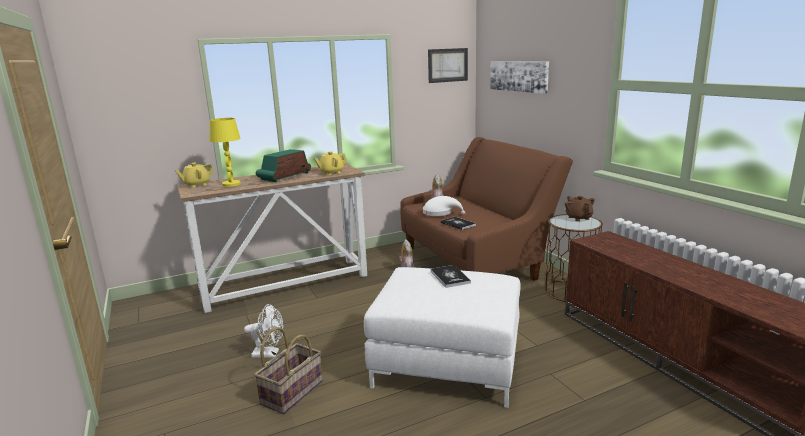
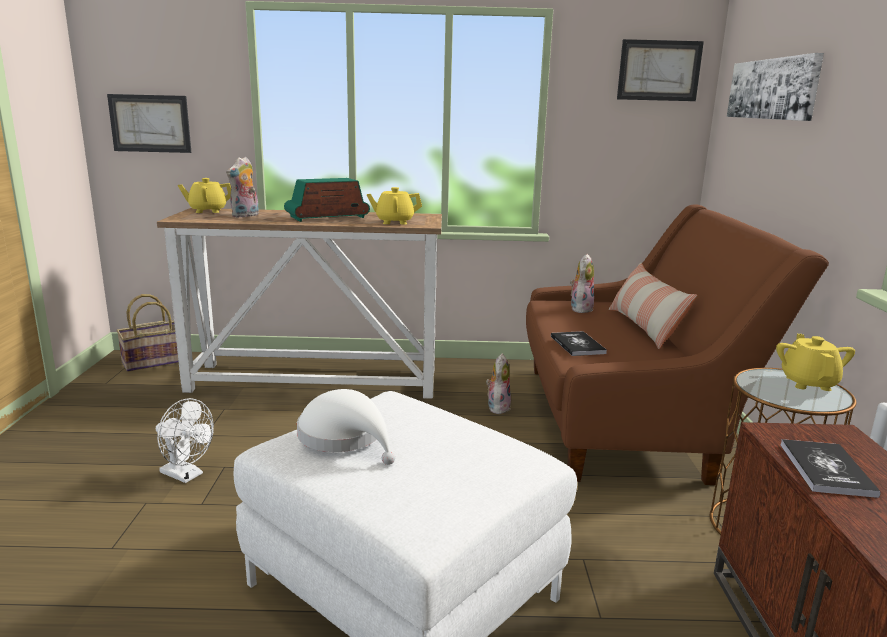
camera: 25 degrees right, 0 degrees up
(130, 129) = (150, 123): none -> picture
(231, 184) = (245, 216): yellow table lamp -> plush toy
(291, 392) = (145, 546): basket -> basket (155, 361)
(440, 213) = (570, 321): white hat -> white hat (345, 437)
(450, 277) = (432, 430): book -> book (826, 469)
(478, 208) = (644, 327): none -> pillow
(578, 218) = (808, 383): brown teapot -> yellow teapot

